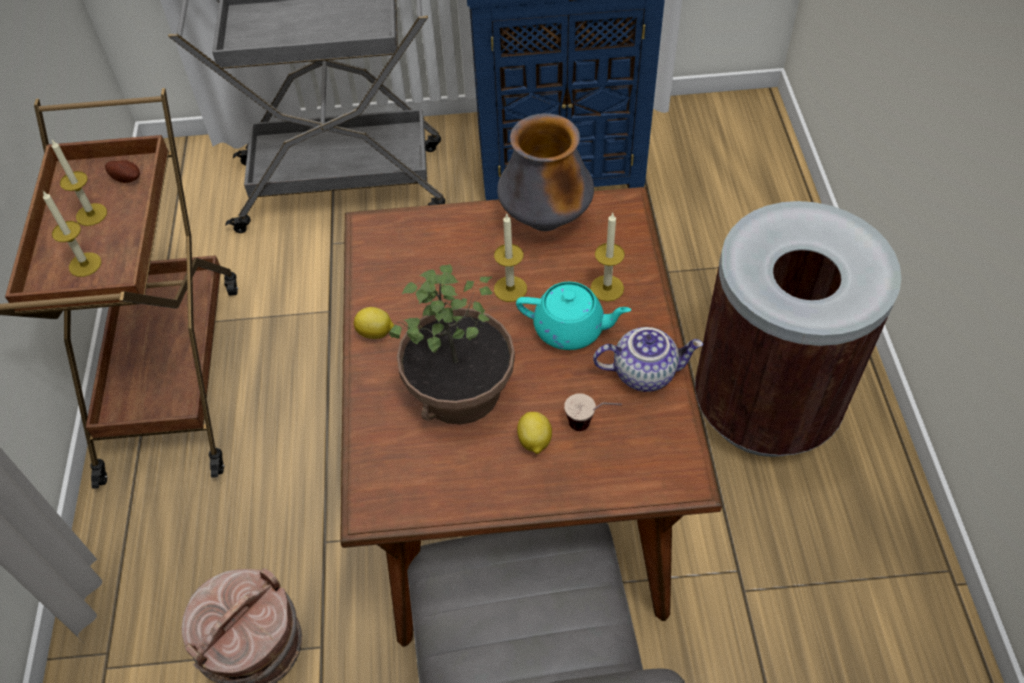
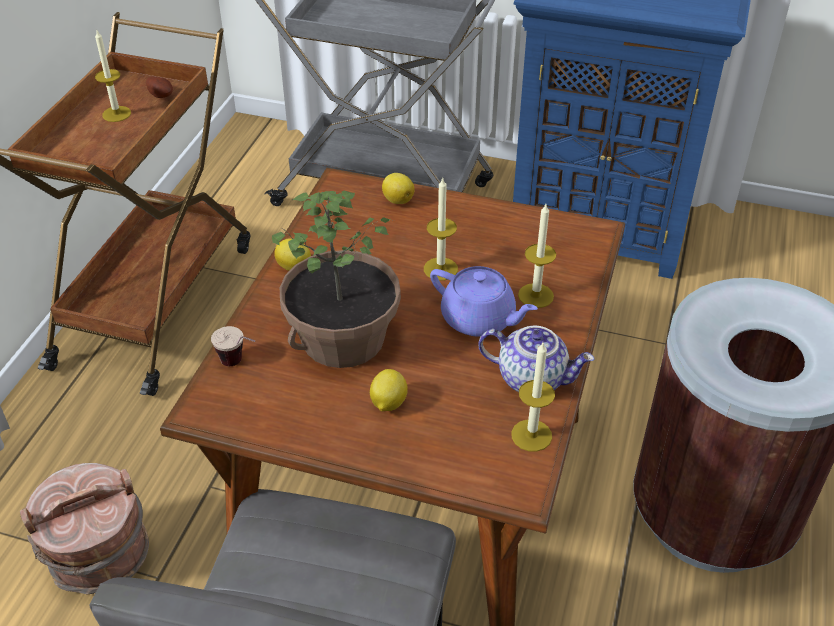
camera: 20 degrees right, 10 degrees down
(85, 264) = (88, 148): candle -> candle (531, 435)
(433, 227) = (397, 199): none -> lemon
(545, 220) = (508, 223): vase -> none
(571, 329) = (479, 319): turquoise teapot -> purple teapot
(591, 425) = (452, 408): cup -> cup (240, 365)

